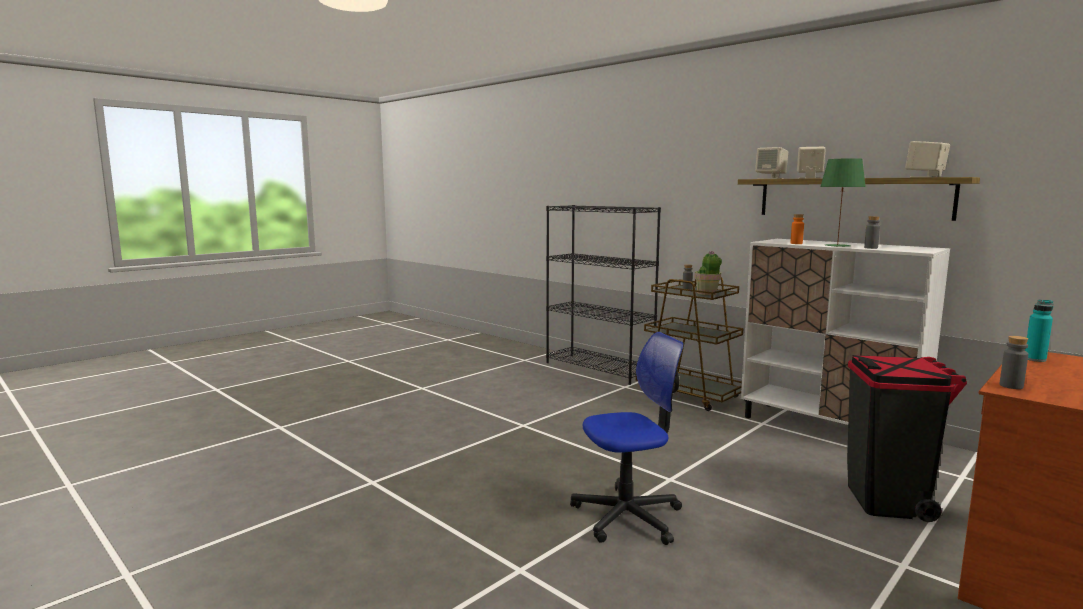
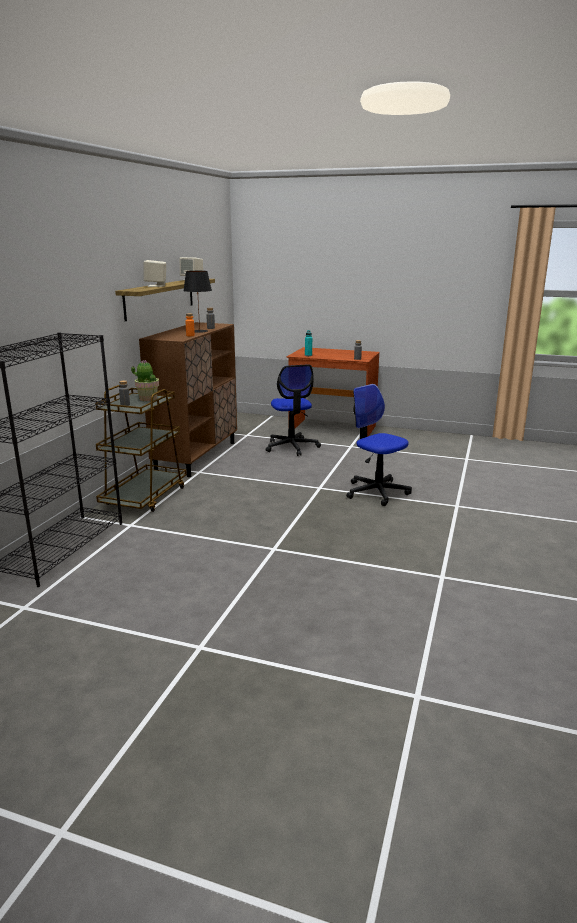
camera: 115 degrees left, 10 degrees up
(771, 178) = (138, 288): beige speaker -> none
(829, 429) = (197, 456): white cabinet -> brown cabinet
(838, 245) = (199, 331): green table lamp -> black table lamp
(887, 500) = (292, 447): black trash can -> office chair

